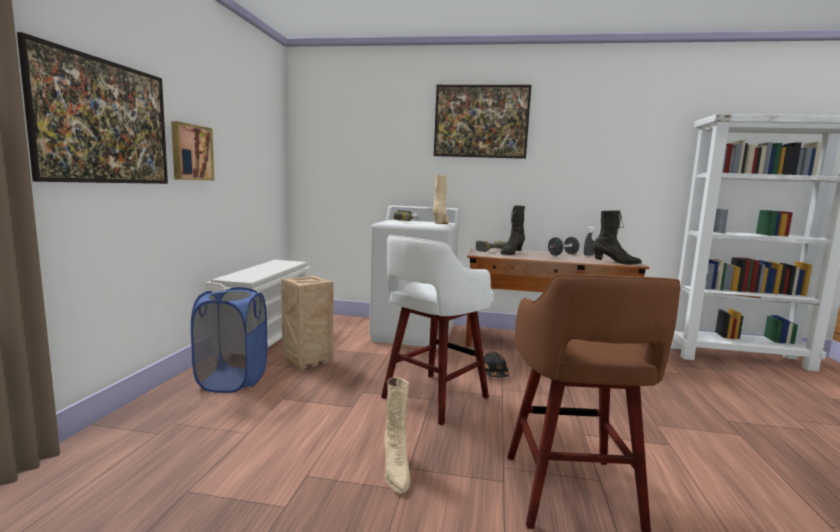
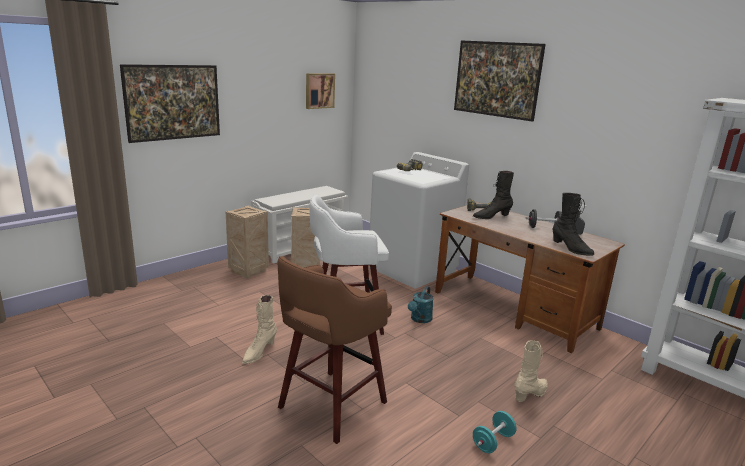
camera: 35 degrees right, 10 degrees up
(191, 152) = (243, 110): picture -> picture (319, 90)
(232, 380) = (248, 271): blue laundry basket -> crate
(441, 224) = (431, 179): beige boot -> beige boot (531, 394)
(493, 373) = (420, 319): black hard hat -> turquoise watering can
(728, 455) = (493, 442): none -> turquoise dumbbell

